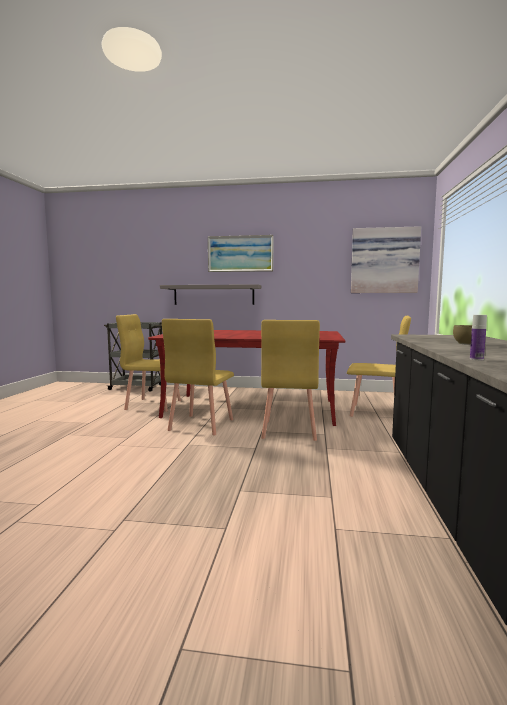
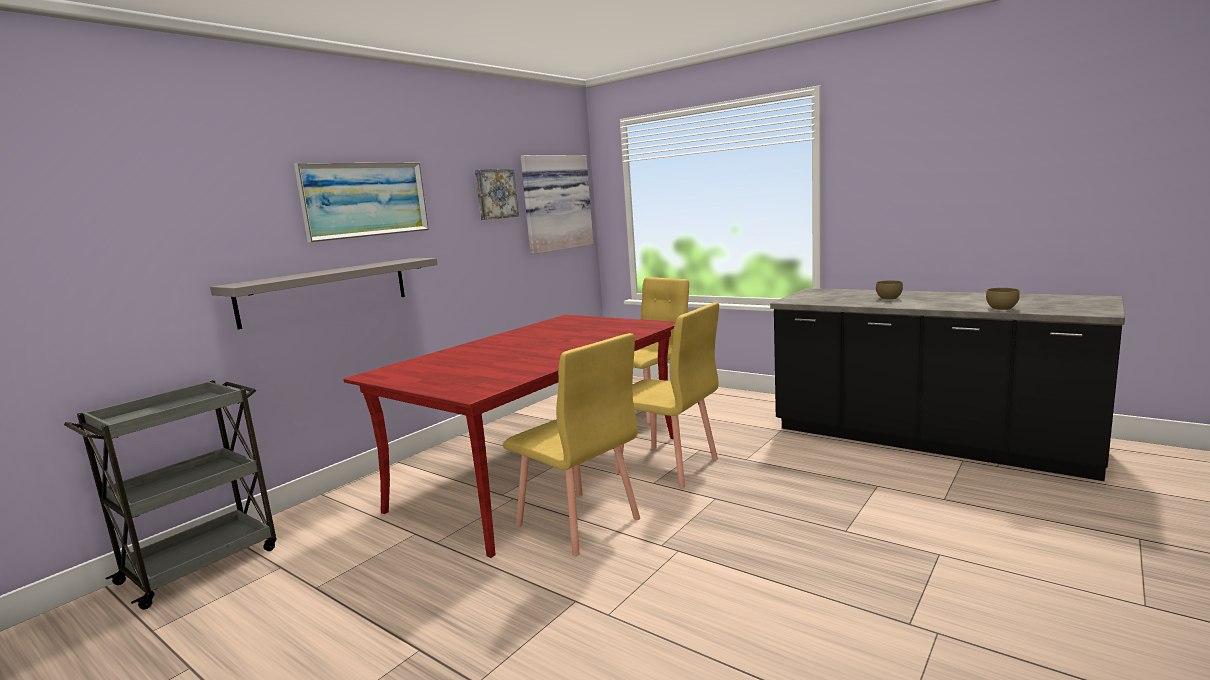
camera: 60 degrees left, 5 degrees up
(153, 405) = (390, 556): yellow chair -> none
(328, 253) = (495, 194): none -> picture
(476, 359) = (1002, 308): bottle -> brown bowl

